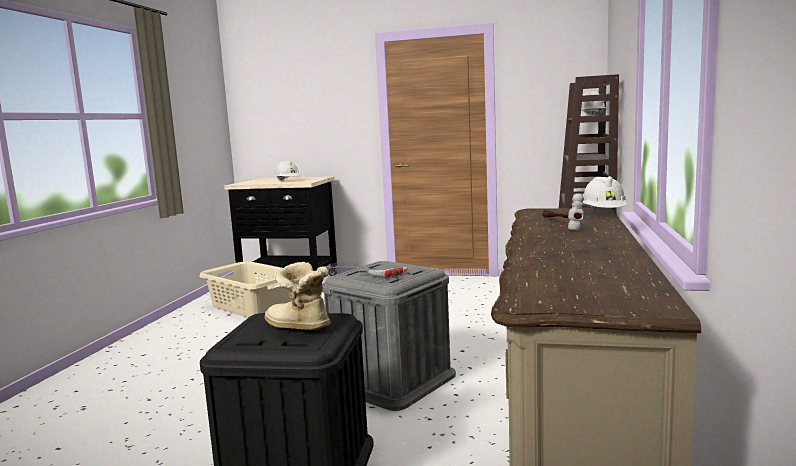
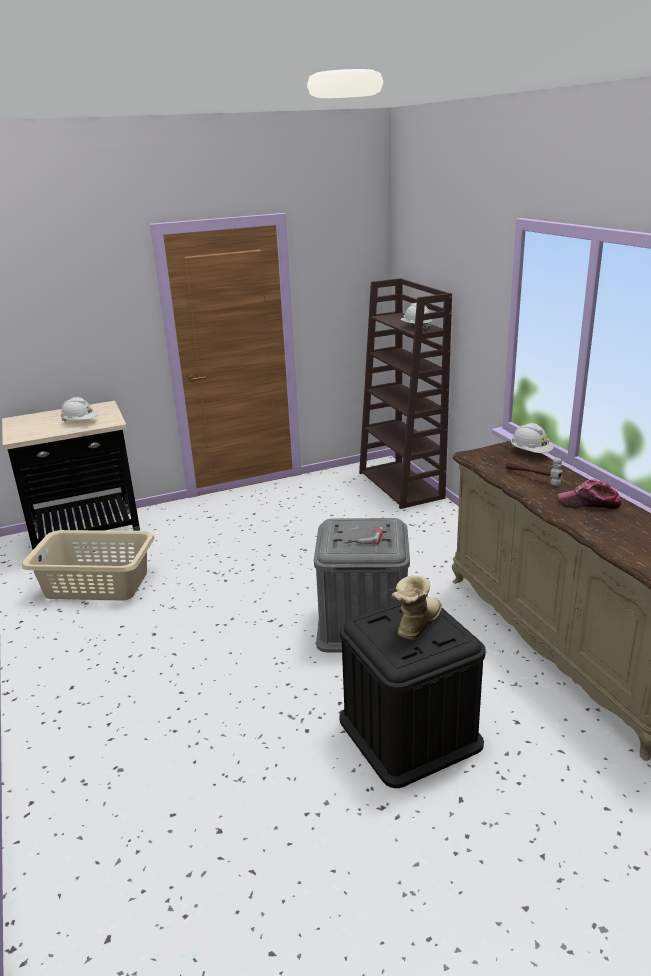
camera: 35 degrees left, 15 degrees up
(297, 327) = (416, 625): boot -> boot turned 120 degrees clockwise
(584, 243) = (590, 503): none -> cap

